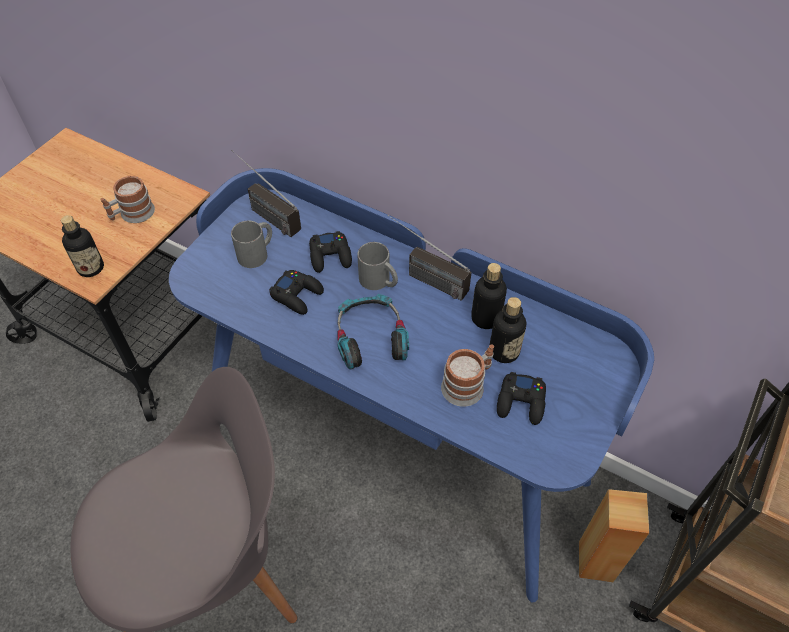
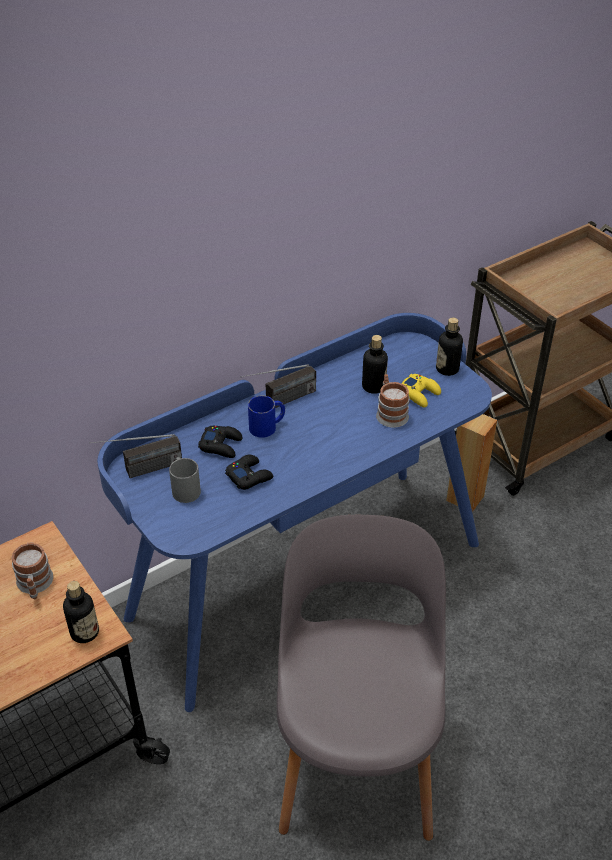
camera: 65 degrees left, 10 degrees down
(371, 337) = (319, 448): headphones -> none
(379, 281) = (267, 426): grey mug -> blue mug
(486, 318) = (339, 384): bottle -> bottle (447, 369)
(521, 402) = (419, 394): black game controller -> yellow game controller

